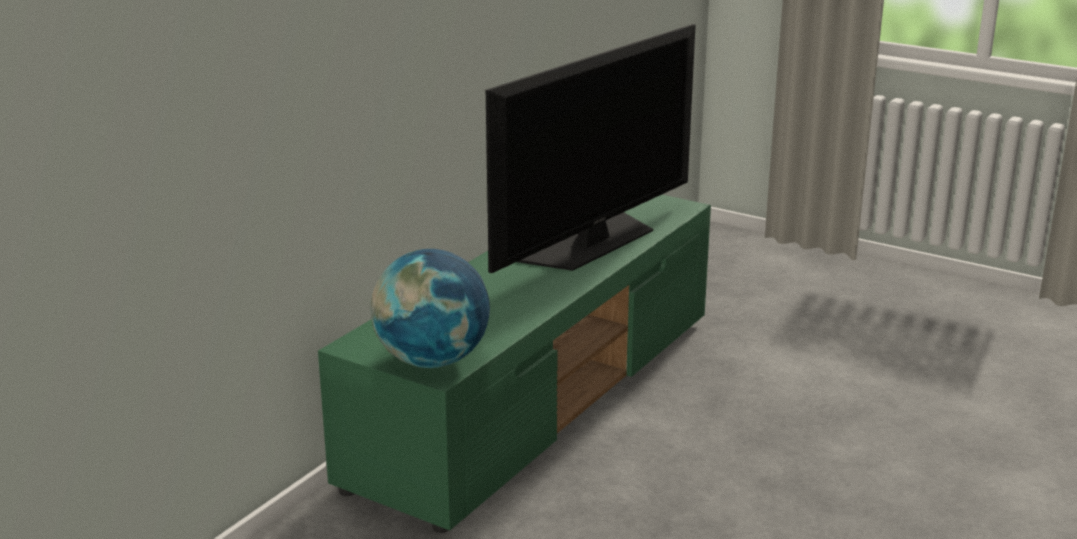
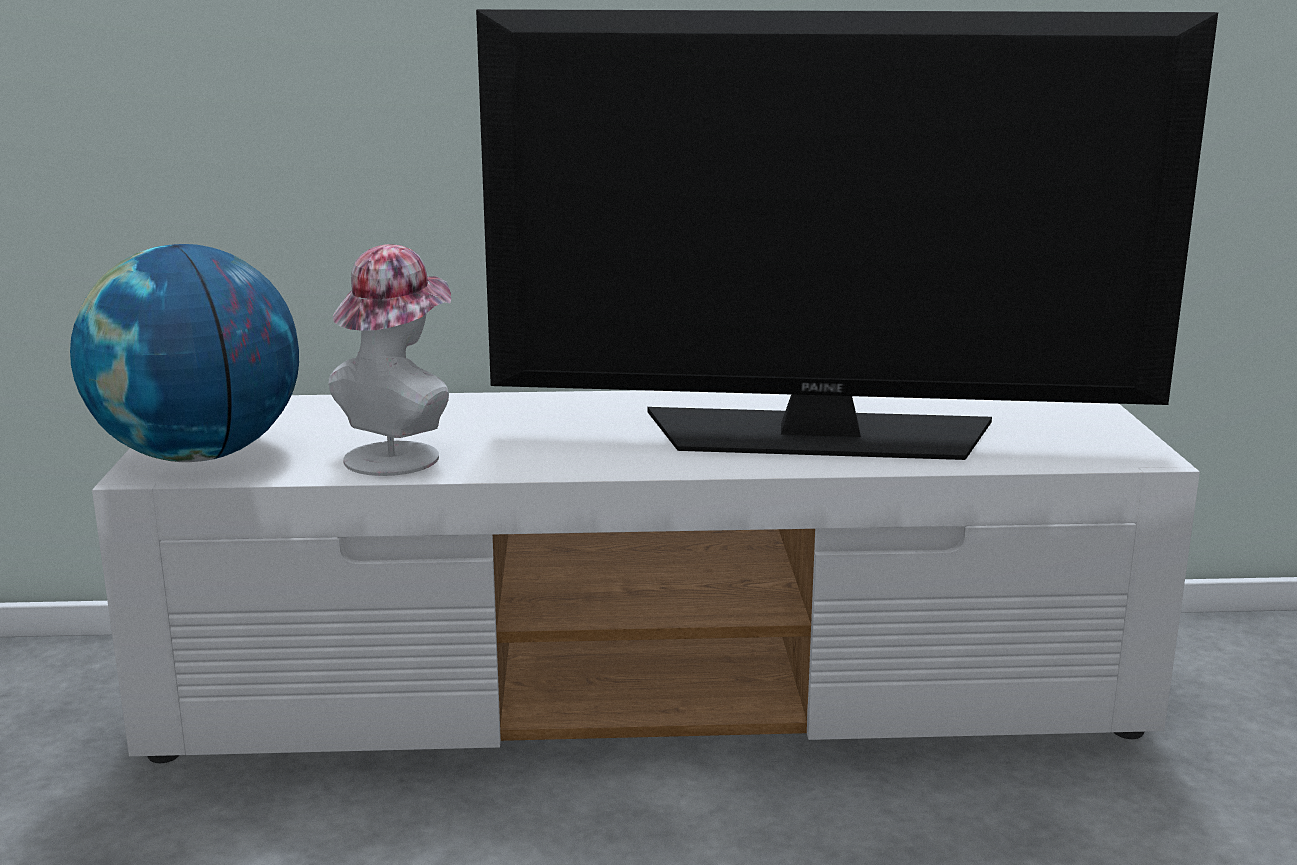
camera: 55 degrees right, 5 degrees down
(497, 320) = (400, 454): none -> hat
(538, 396) = (654, 690): green tv stand -> white tv stand

